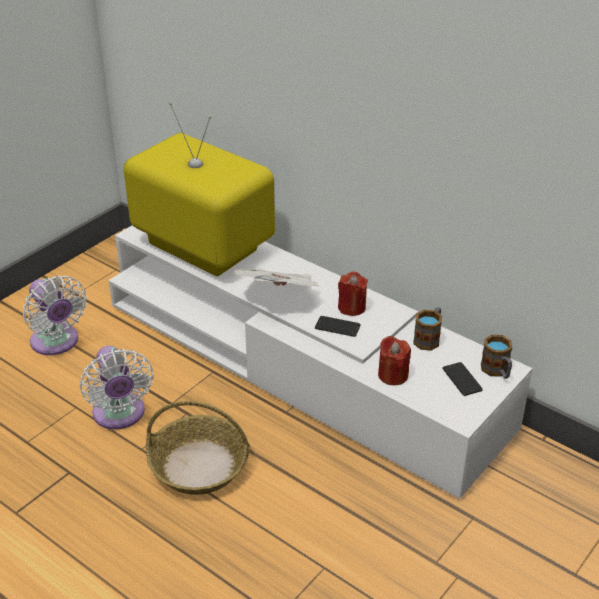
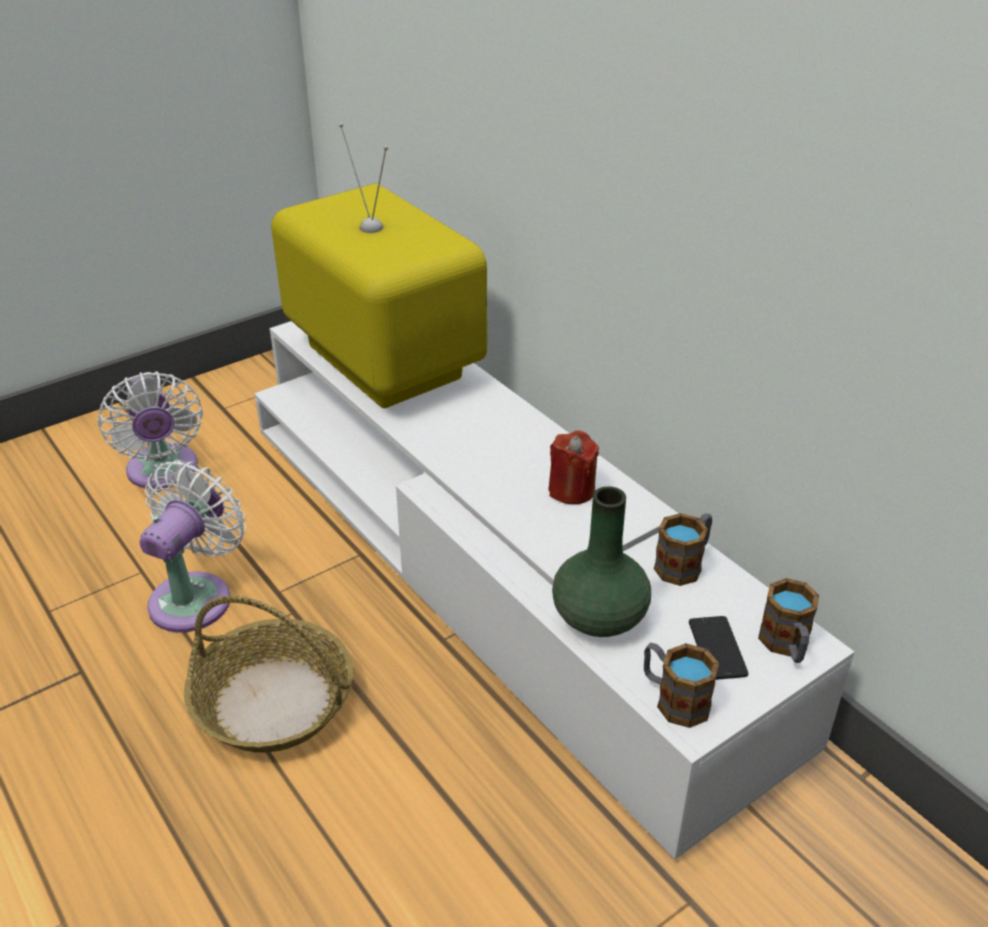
camera: 15 degrees right, 0 degrees up
(120, 415) = (196, 596): white fan -> white fan turned 150 degrees counterclockwise
(280, 295) = (466, 452): newspaper -> none
(337, 327) = (535, 518): phone -> none
(393, 375) = (598, 617): red candle -> green vase
(448, 409) = (674, 699): none -> mug

